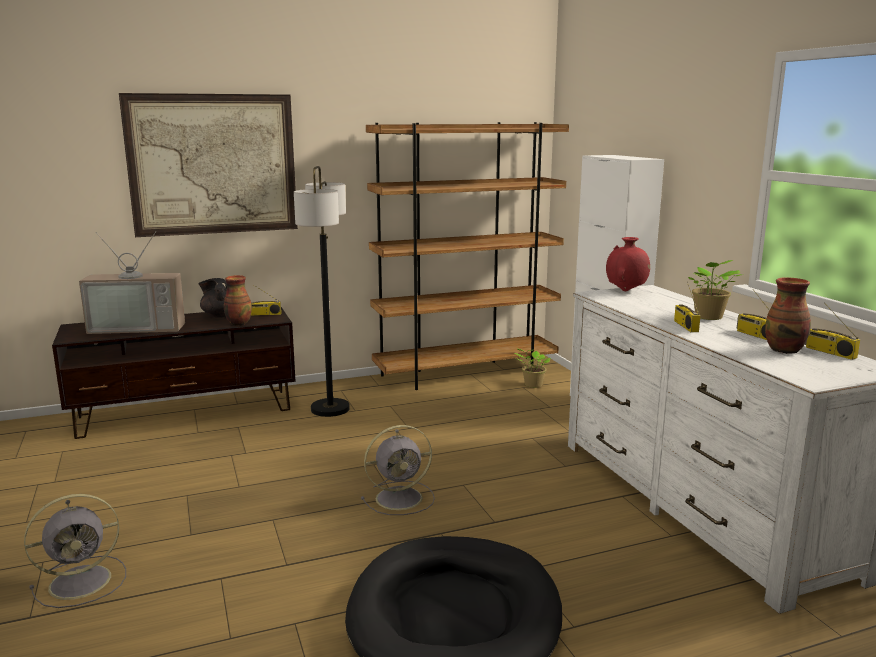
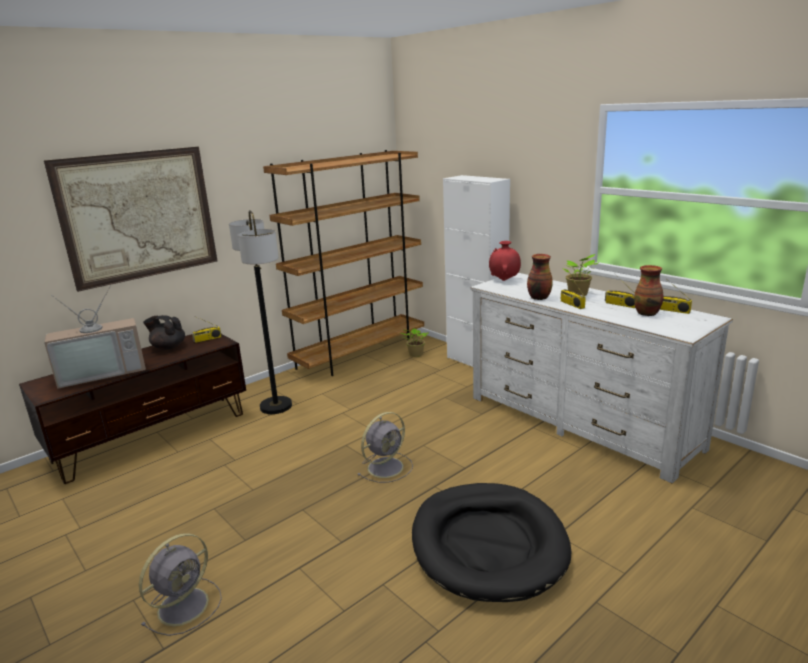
camera: 20 degrees left, 5 degrees up
(238, 323) = (192, 352): vase -> vase (538, 297)

